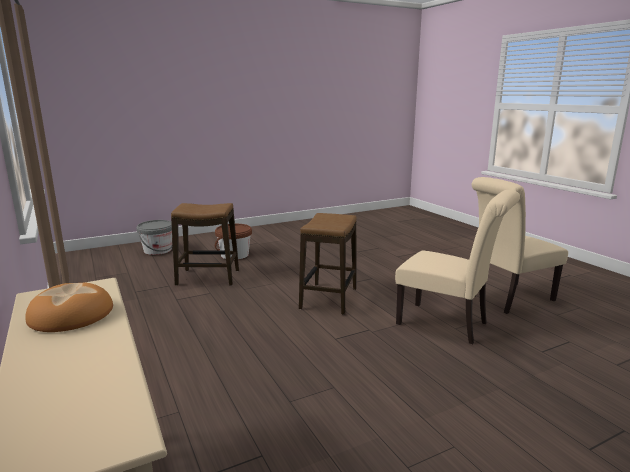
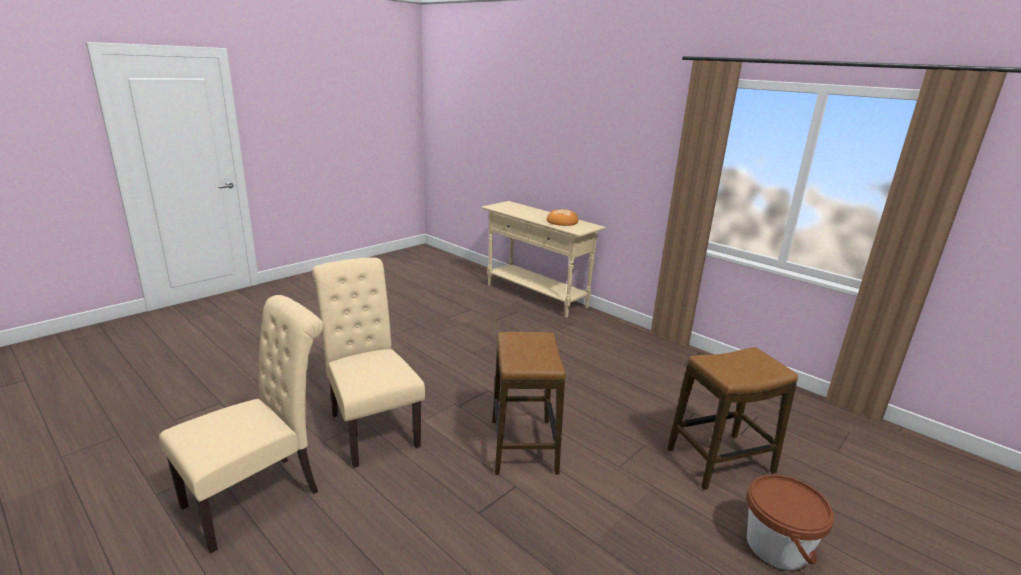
camera: 160 degrees right, 5 degrees up
(158, 250) = (927, 530): grey bucket -> none
(447, 324) = (371, 426): beige chair -> beige chair turned 45 degrees clockwise

